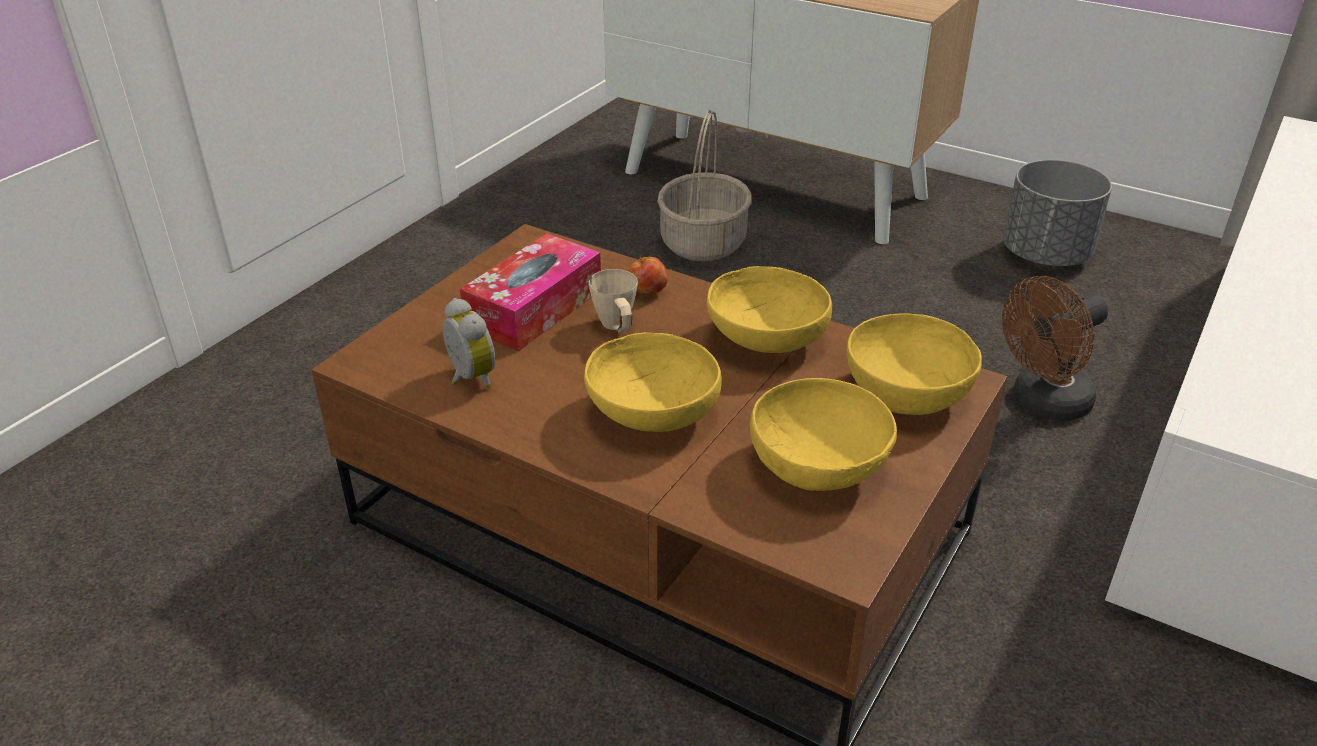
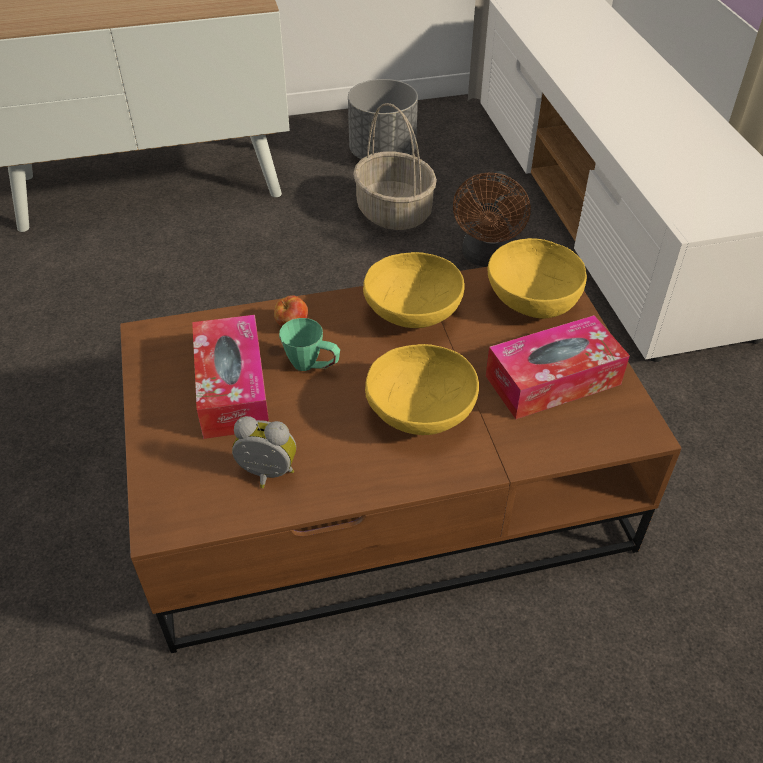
camera: 45 degrees left, 10 degrees up
(617, 329) = (312, 367): beige mug -> green mug
(702, 242) = (155, 260): basket -> basket (393, 212)
(819, 466) = (553, 380): yellow bowl -> tissue box

